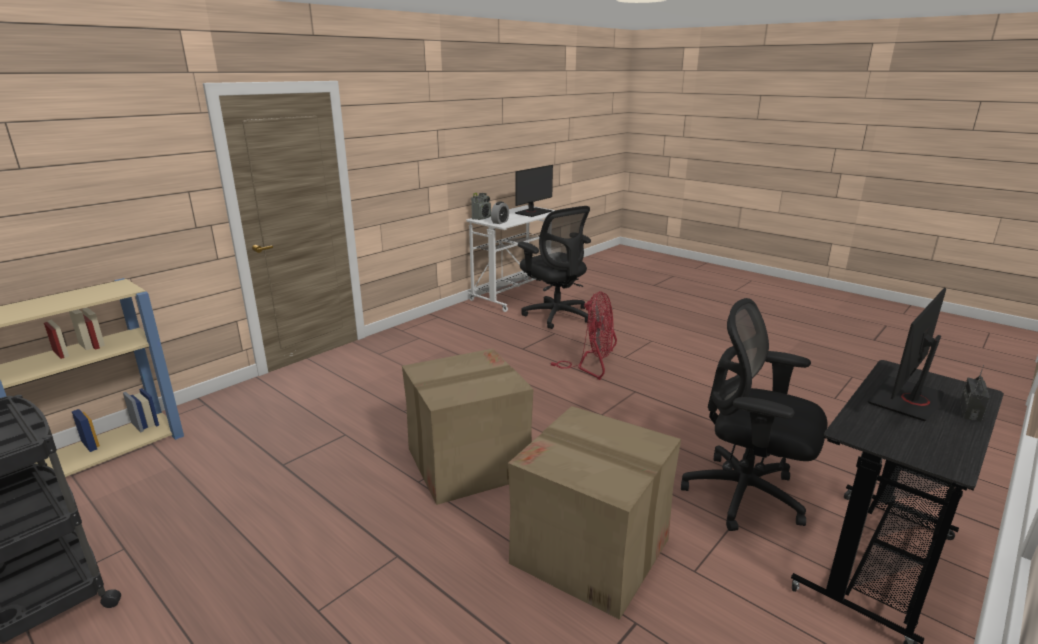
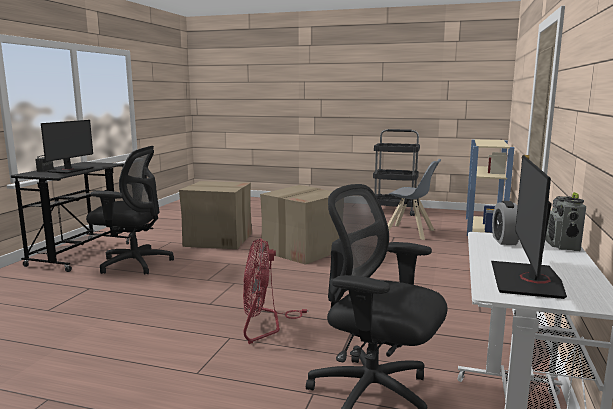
camera: 155 degrees right, 10 degrees down
(235, 470) = (410, 232): none -> grey chair

